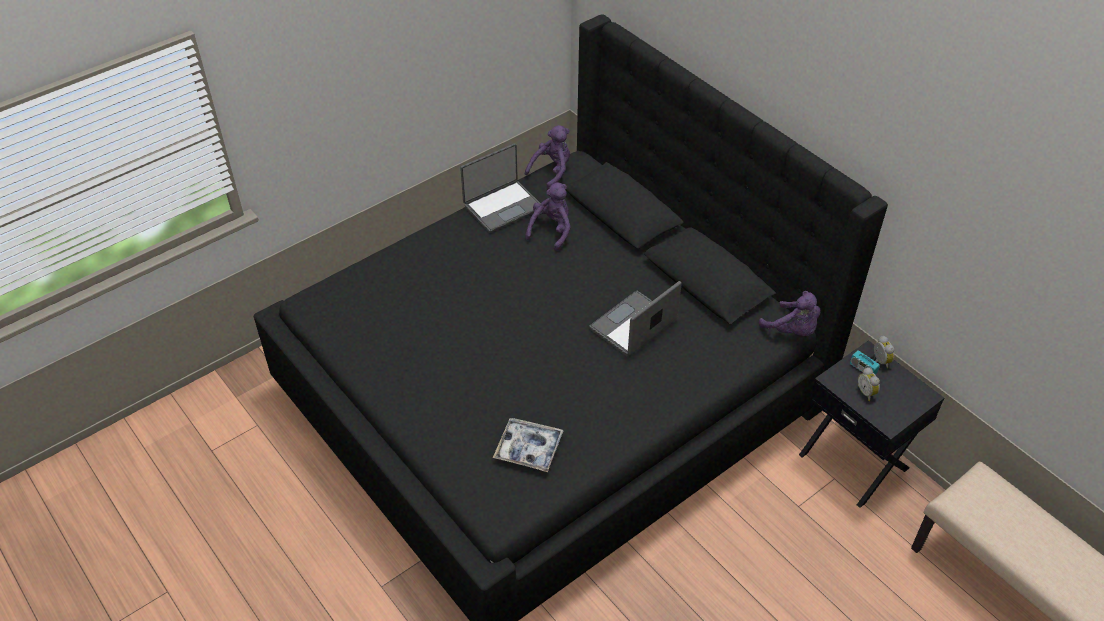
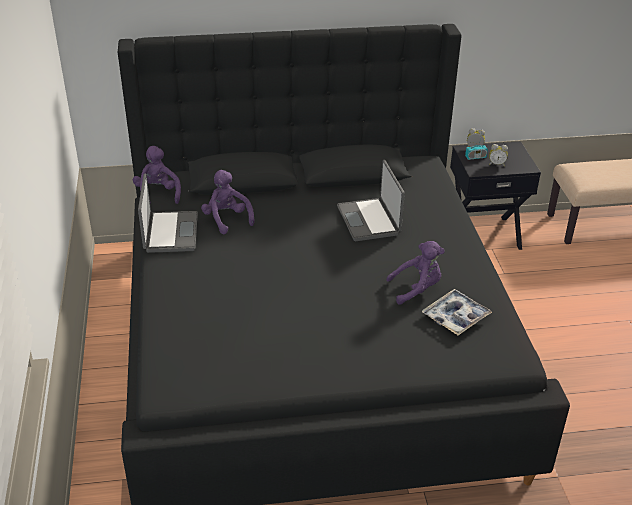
camera: 60 degrees left, 10 degrees down
(792, 330) = (431, 161): purple plush toy -> purple plush toy (417, 289)

